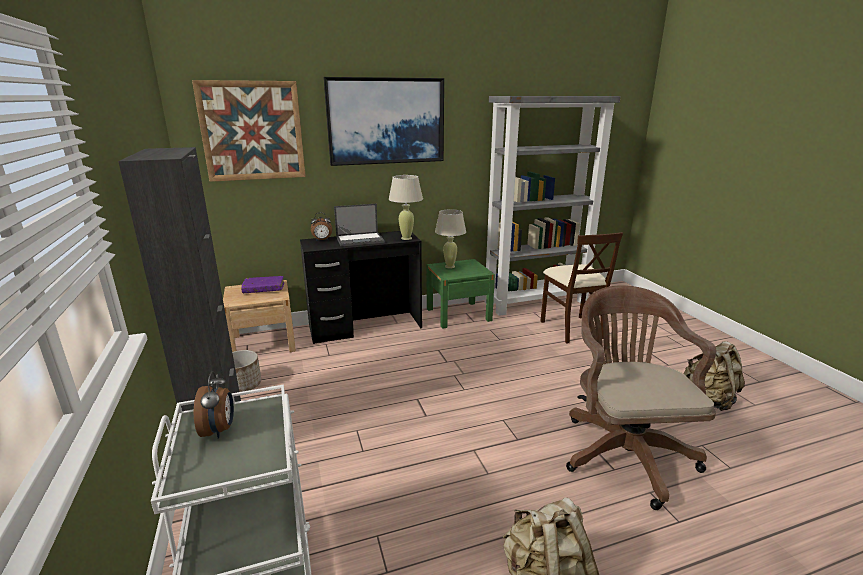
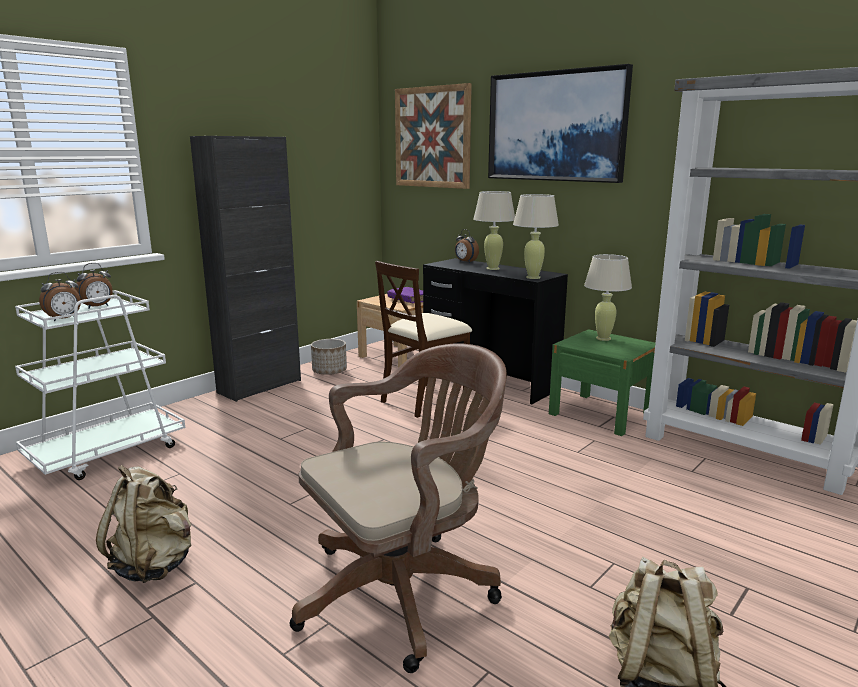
camera: 60 degrees right, 5 degrees down
(259, 461) = (64, 319): none -> alarm clock
(360, 239) = (493, 268): laptop -> beige table lamp
(572, 329) = (705, 497): beige chair -> beige chair (424, 400)

